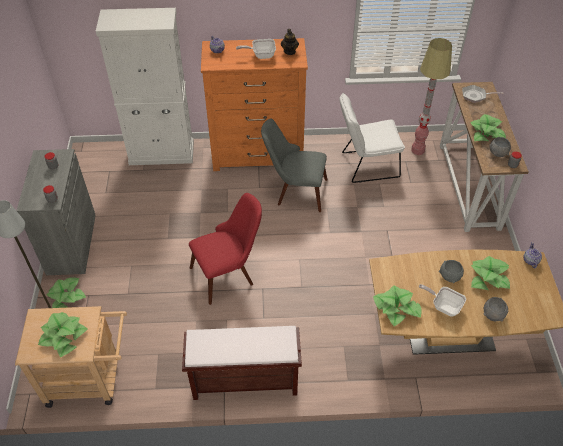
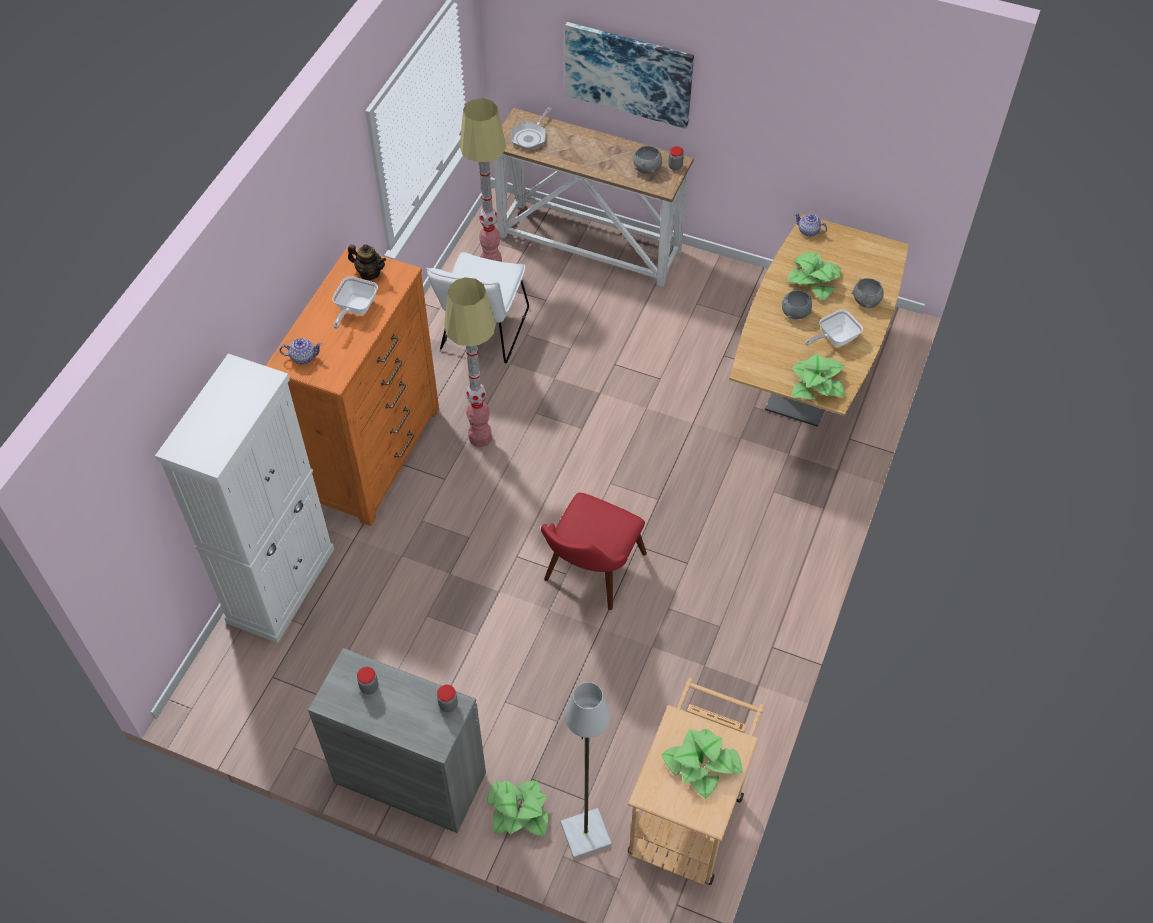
camera: 65 degrees left, 5 degrees up
(229, 273) = (588, 576): red chair -> red chair turned 150 degrees counterclockwise
(244, 381) = (775, 621): brown bench -> none
(295, 191) = (480, 438): grey chair -> floor lamp
(486, 133) = (605, 161): potted plant -> none
(533, 92) = (628, 74): none -> picture

